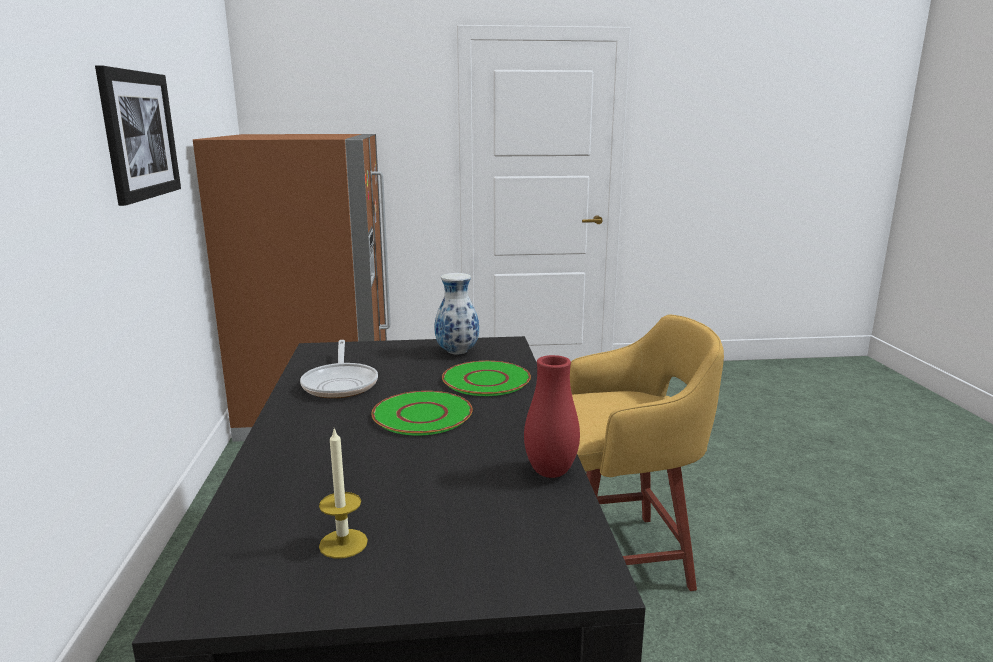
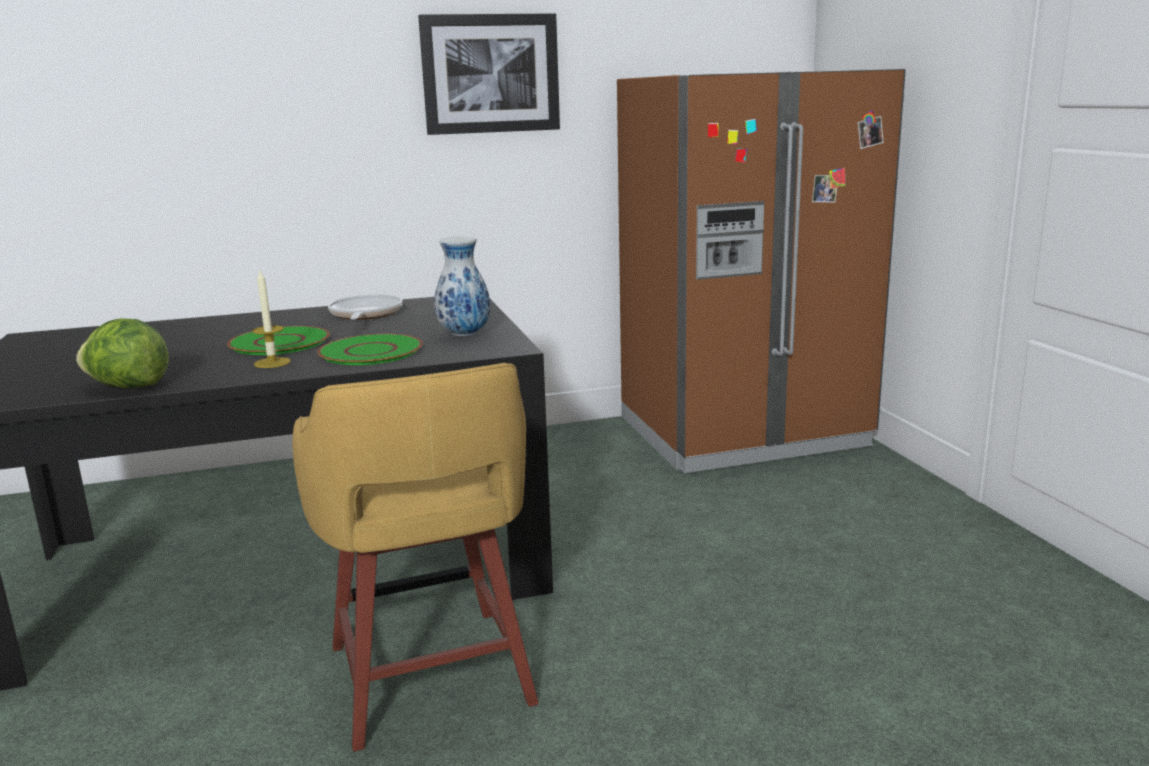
camera: 80 degrees right, 0 degrees up
(341, 383) = (365, 315): frying pan -> frying pan turned 105 degrees clockwise
(343, 543) = (66, 350): candle -> candle (272, 363)
(550, 472) = (128, 387): red vase -> lettuce

